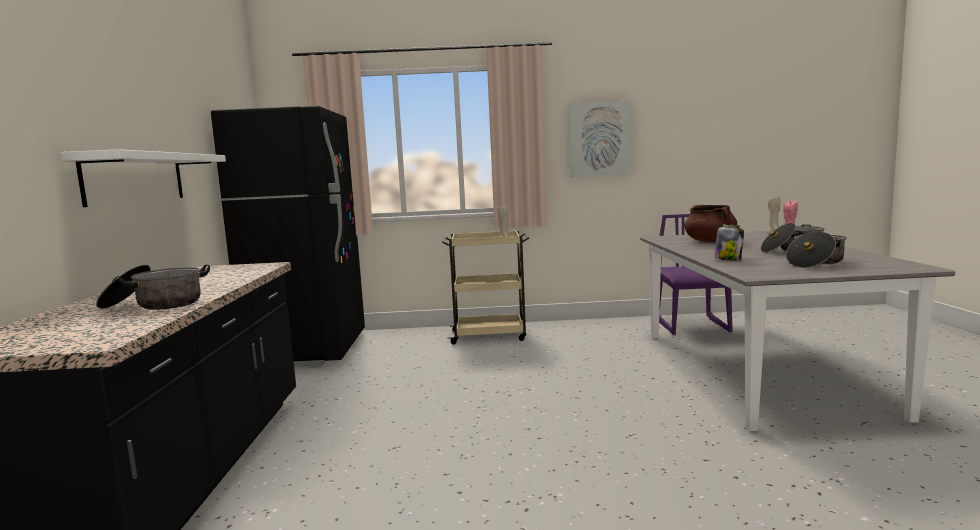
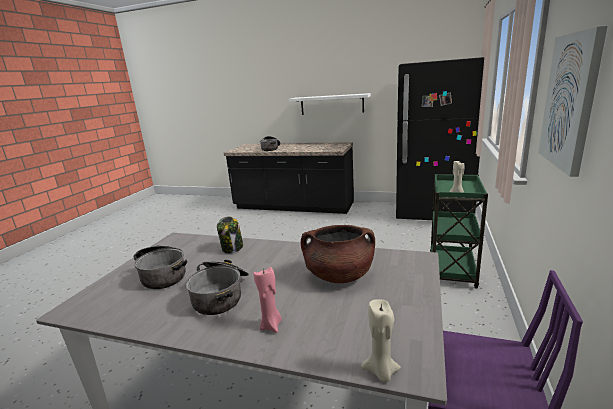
camera: 110 degrees right, 10 degrees up
(490, 335) = (452, 271): beige cart -> green cart

